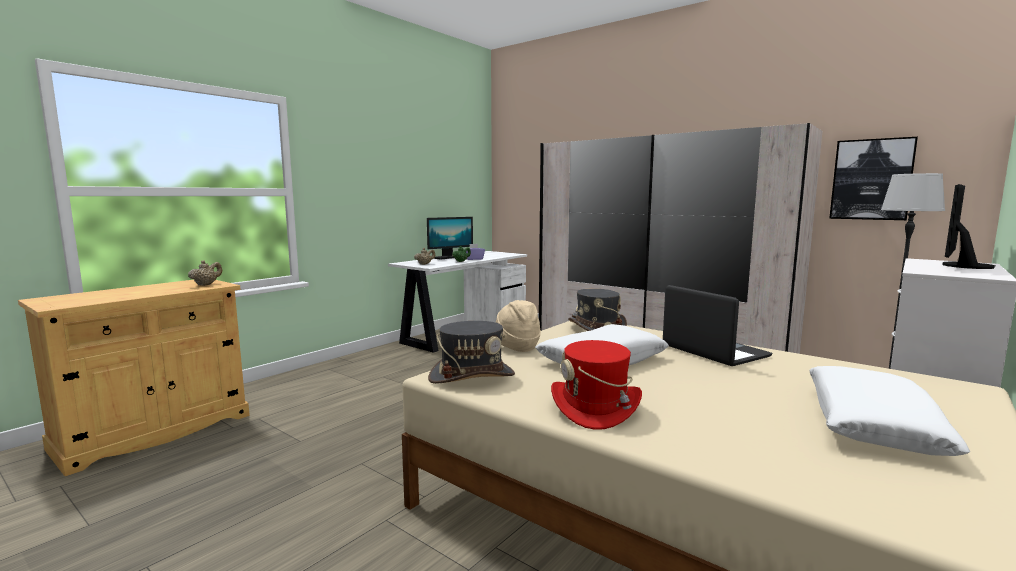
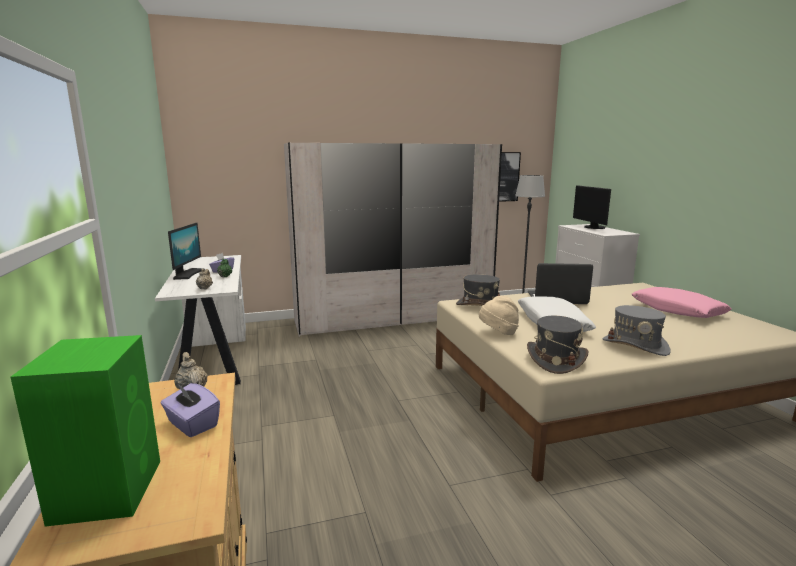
camera: 55 degrees left, 5 degrees up
(86, 295) = (109, 489): none -> green speaker
(158, 291) = (192, 424): none -> purple tissue box
(595, 407) = (635, 346): red hat -> grey hat
(871, 423) = (677, 310): white pillow -> pink pillow

